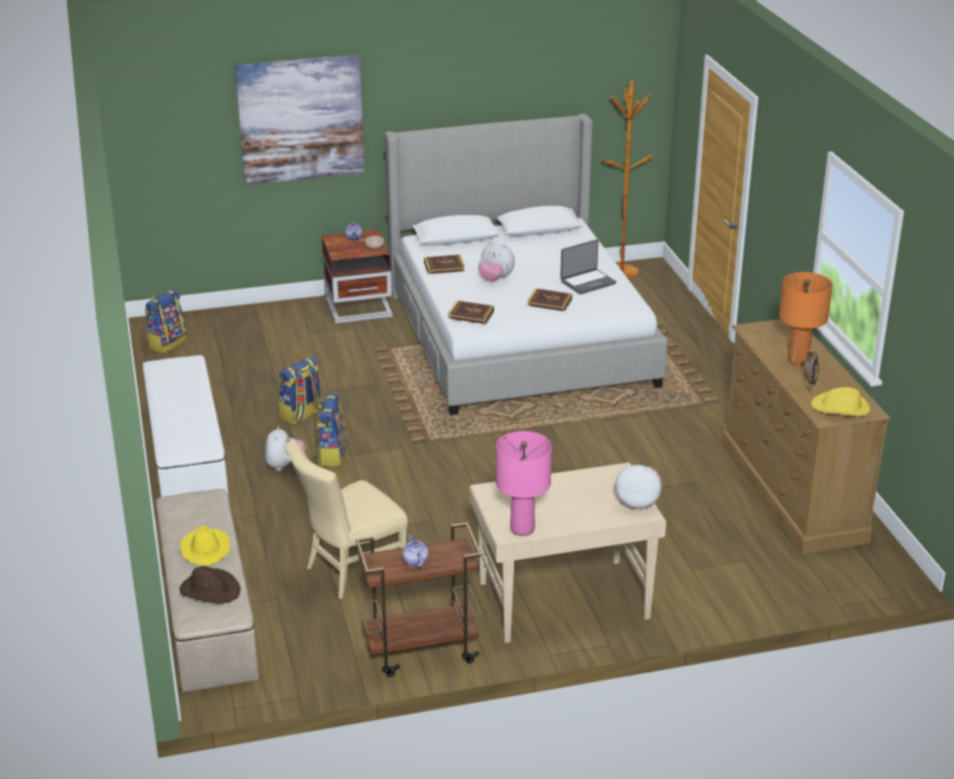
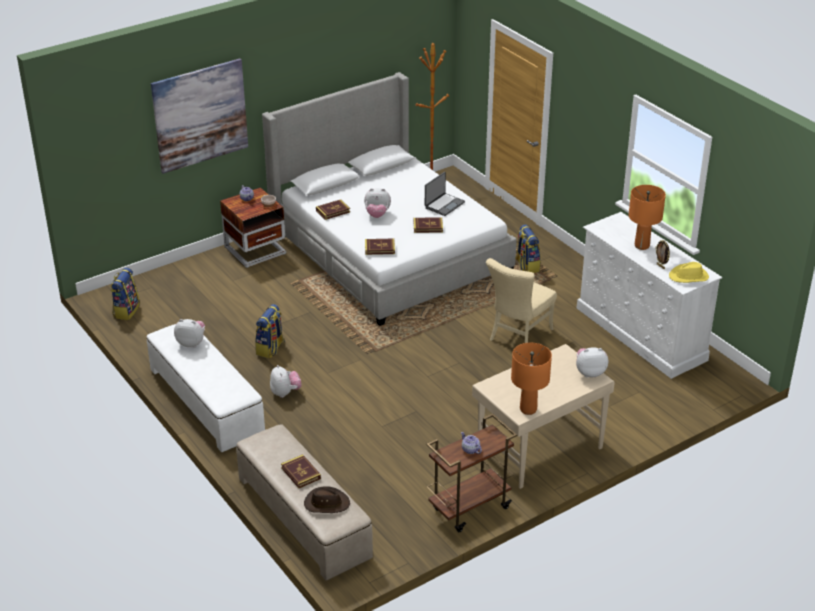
camera: 20 degrees left, 5 degrees up
(186, 379) = (191, 343): none -> plush toy
(205, 548) = (301, 473): yellow hat -> book
(331, 455) = (313, 376): backpack -> backpack (526, 266)
(350, 571) = (384, 462): beige chair -> beige chair (518, 336)
(522, 529) = (528, 409): pink table lamp -> orange table lamp
(791, 491) = (640, 334): brown dresser -> white dresser

